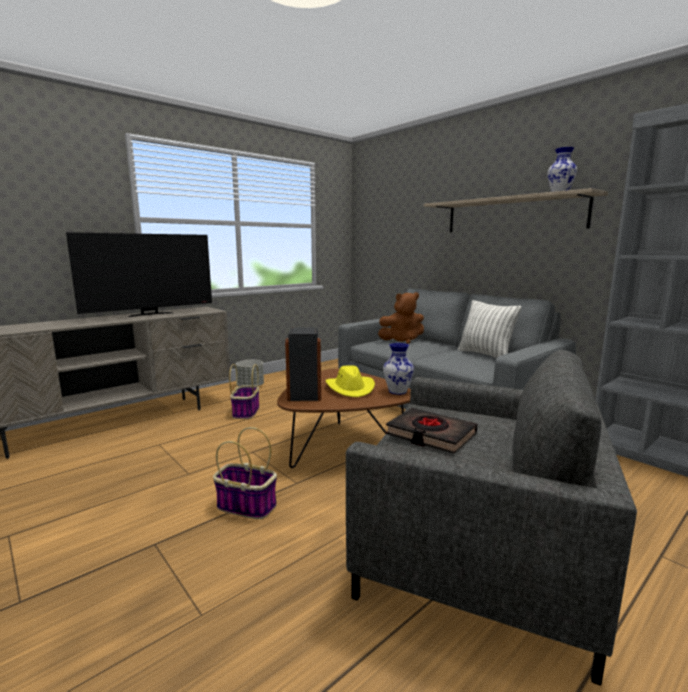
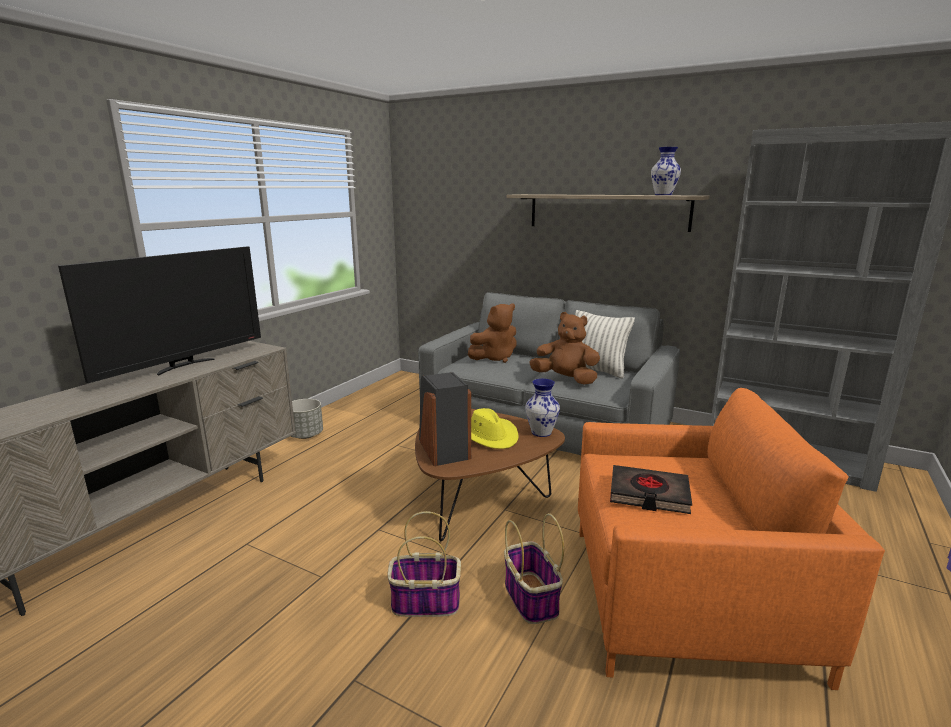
camera: 20 degrees left, 5 degrees up
(246, 412) = (328, 473): basket -> basket (530, 597)
(449, 357) = (565, 379): none -> brown plush toy
(477, 556) = (685, 598): grey armchair -> orange armchair

